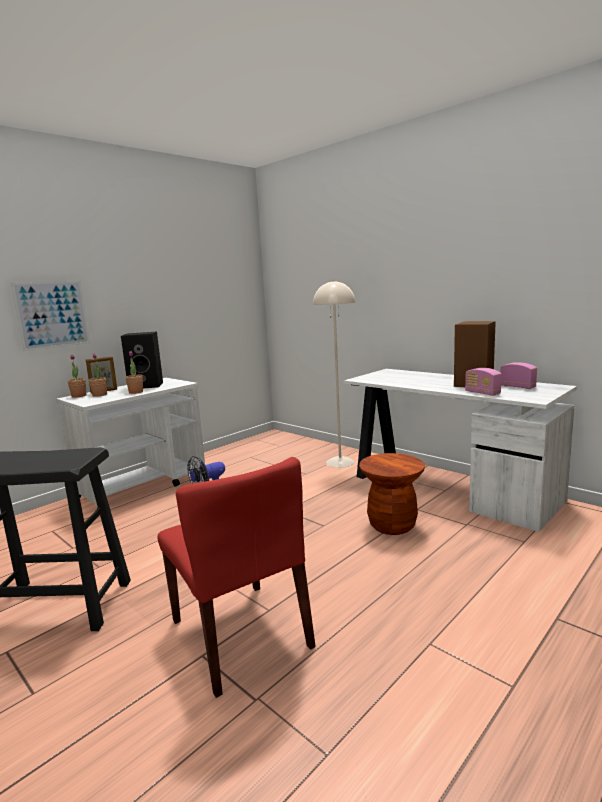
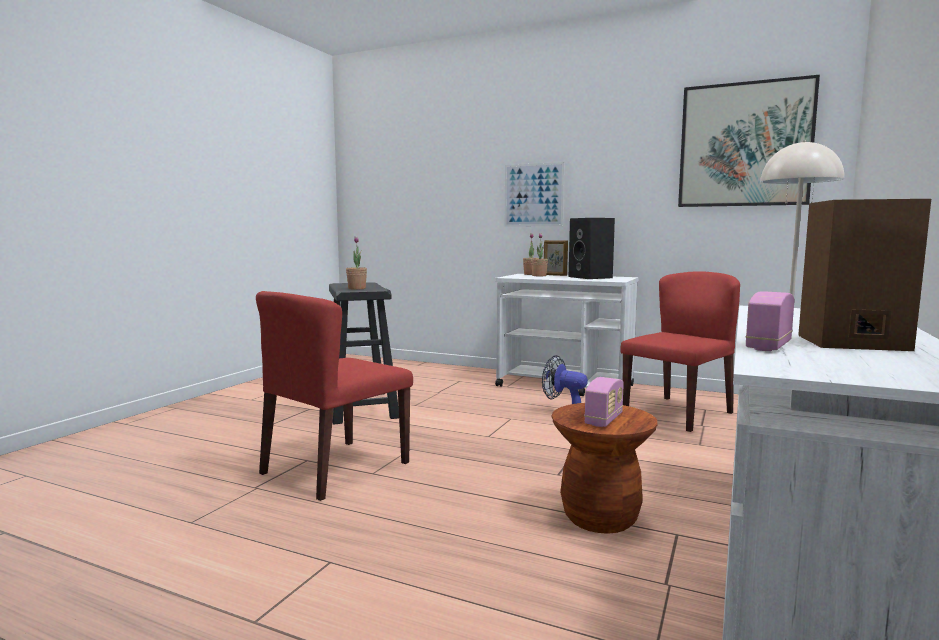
camera: 70 degrees right, 5 degrees down
(136, 392) = (559, 278): potted plant -> potted plant (357, 288)
(212, 270) = (745, 145): none -> picture
(249, 465) = (677, 413): none -> red chair
(517, 387) = (890, 362): radio -> radio (604, 420)

